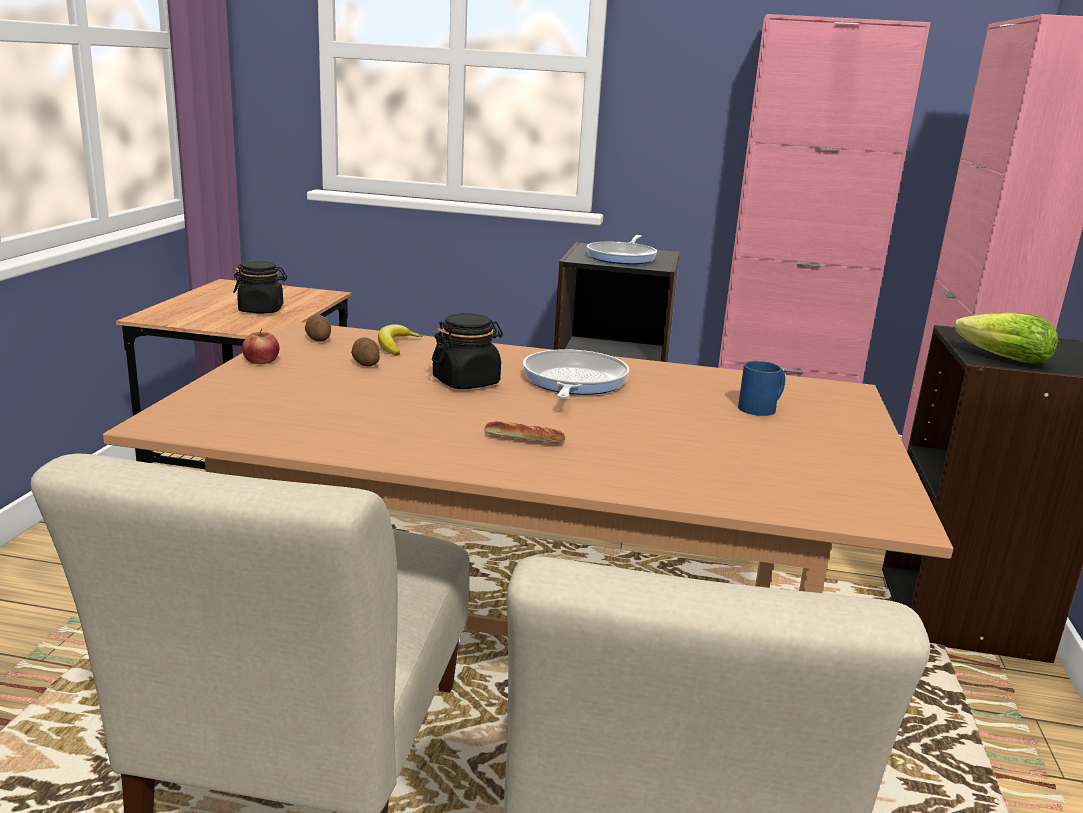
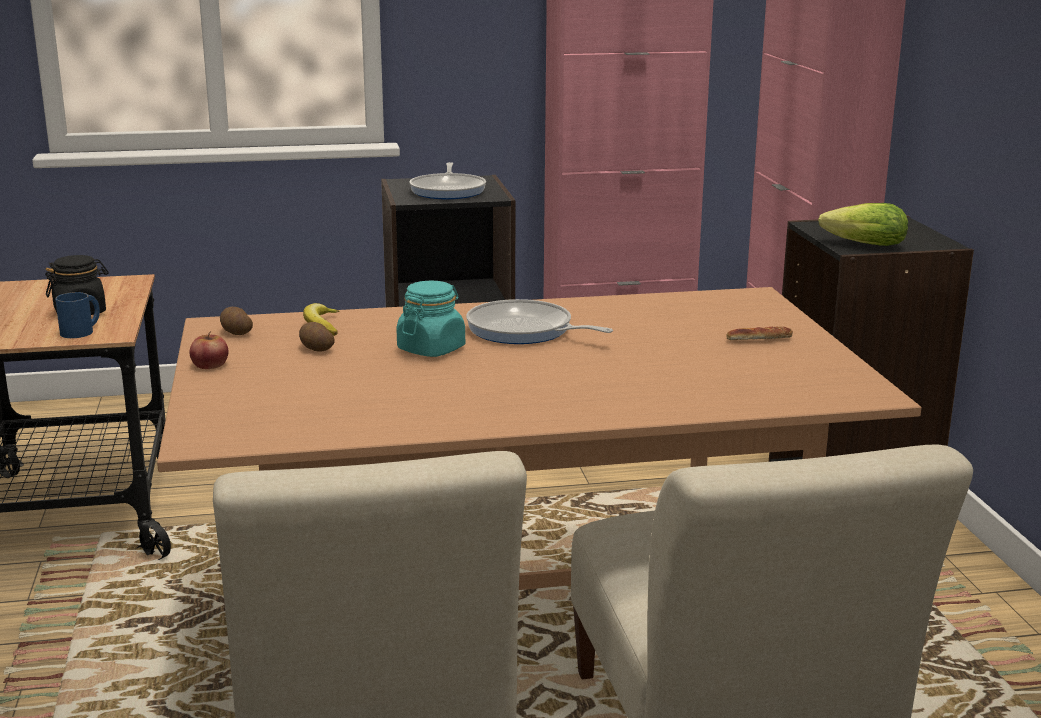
camera: 20 degrees left, 0 degrees up
(466, 382) = (431, 349): black jar -> turquoise jar
(524, 439) = (539, 390): bread -> bread (759, 340)
(573, 382) = (524, 331): frying pan -> frying pan turned 45 degrees counterclockwise
(762, 407) = (702, 324): blue mug -> blue mug (82, 331)

